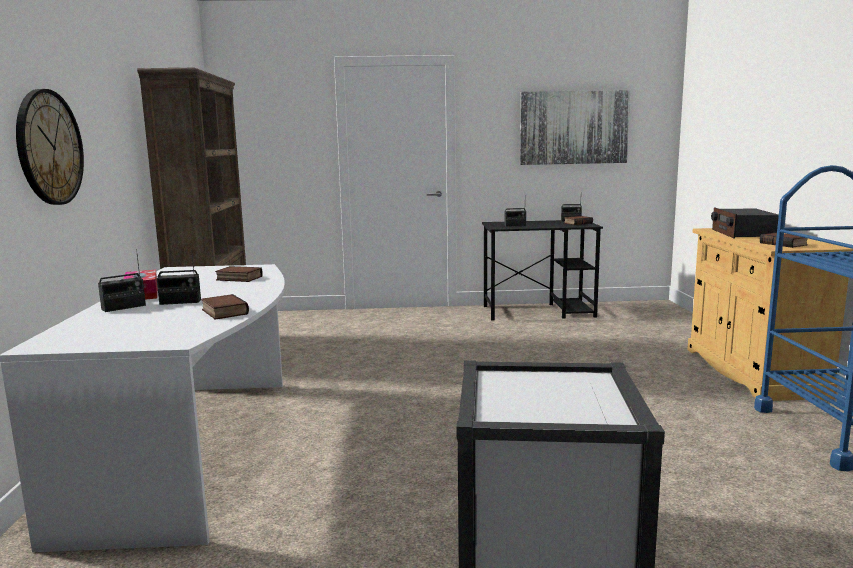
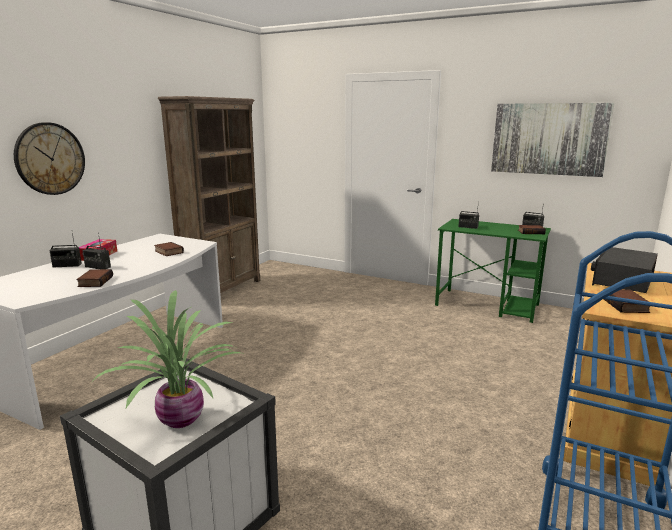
camera: 30 degrees right, 5 degrees up
(539, 311) = (487, 305): black desk -> green desk
(573, 398) = (182, 418): none -> potted plant

